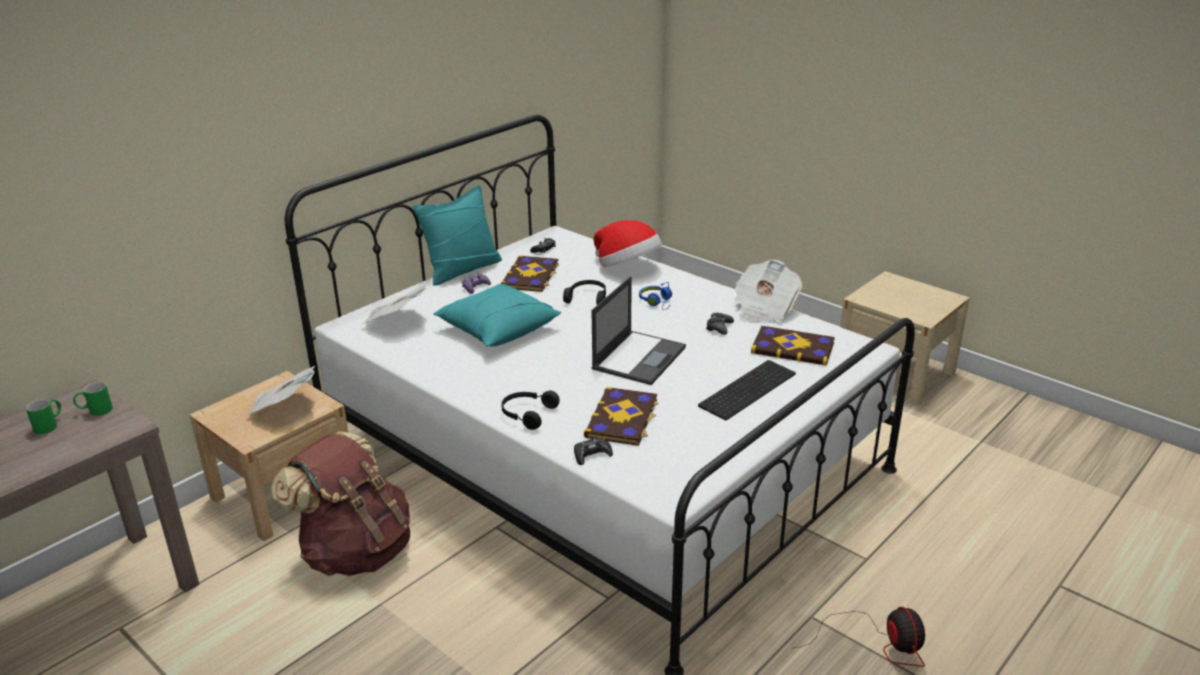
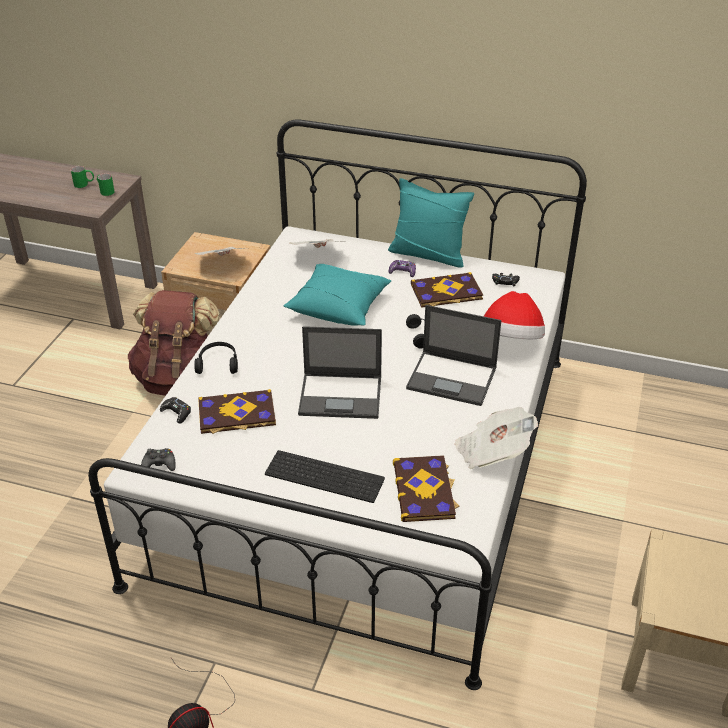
camera: 65 degrees right, 10 degrees up
(657, 302) = (453, 378): blue headphones -> laptop
(719, 327) = (431, 430): black game controller -> black game controller (159, 464)

